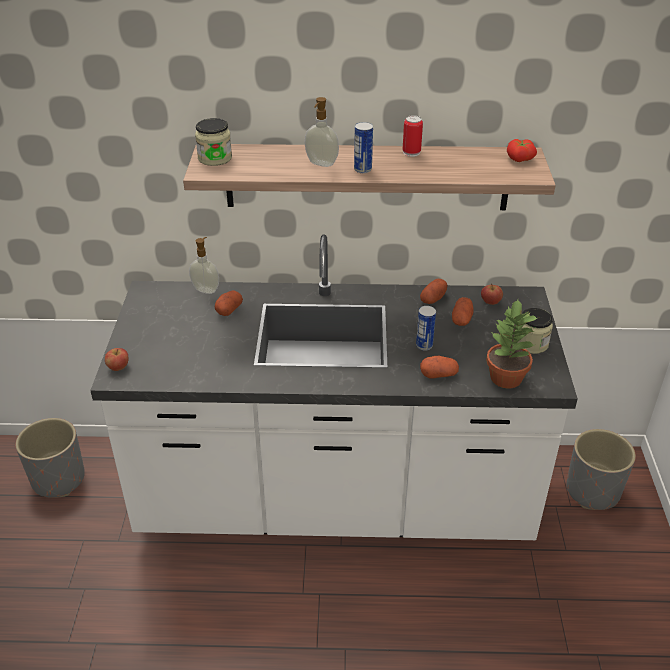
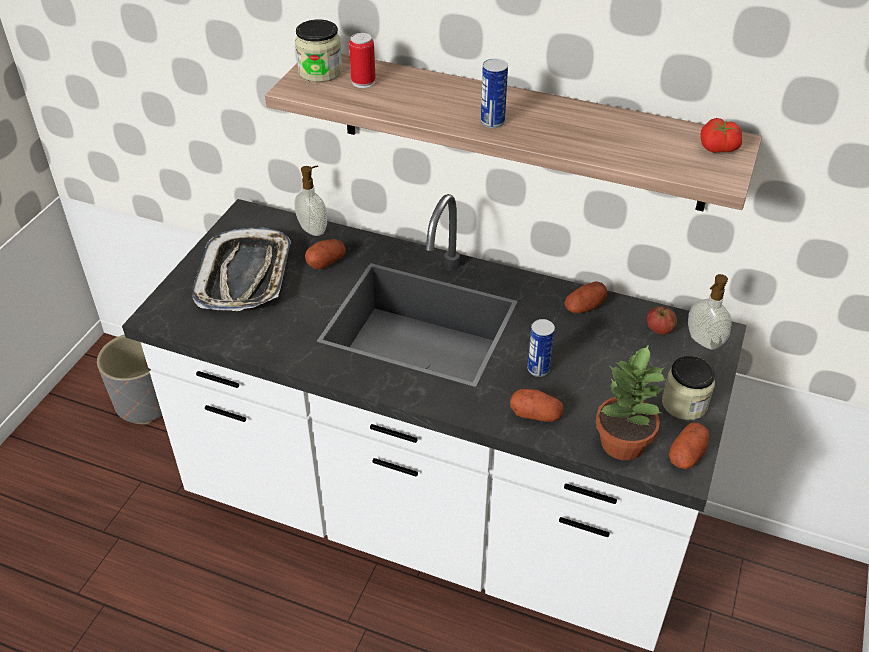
camera: 20 degrees right, 5 degrees up
(118, 367) = (165, 305): apple -> none
(171, 333) = (245, 276): none -> tray
(321, 164) = (444, 104): soap dispenser -> soap dispenser (703, 342)
(411, 152) = (573, 109): can -> can (363, 82)
(461, 319) = (607, 345): potato -> potato (686, 455)
(593, 491) = (771, 606): grey planter -> none

